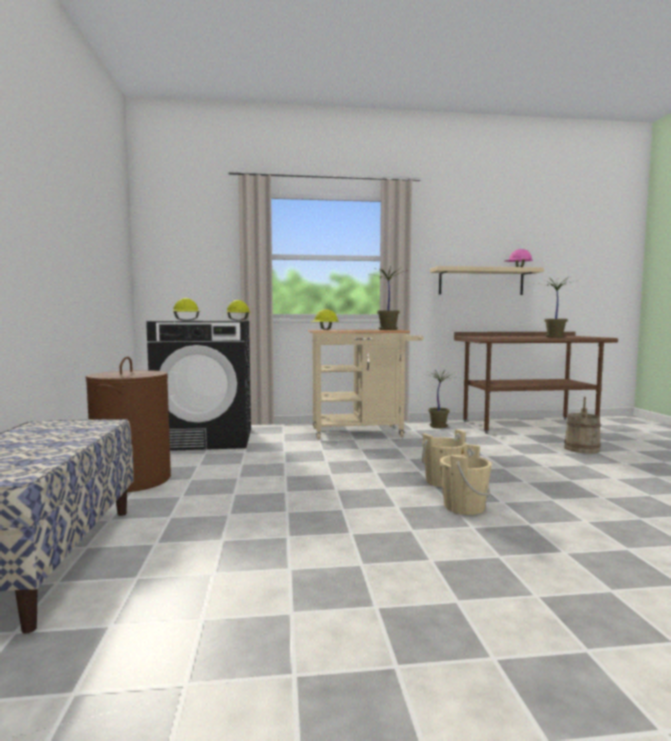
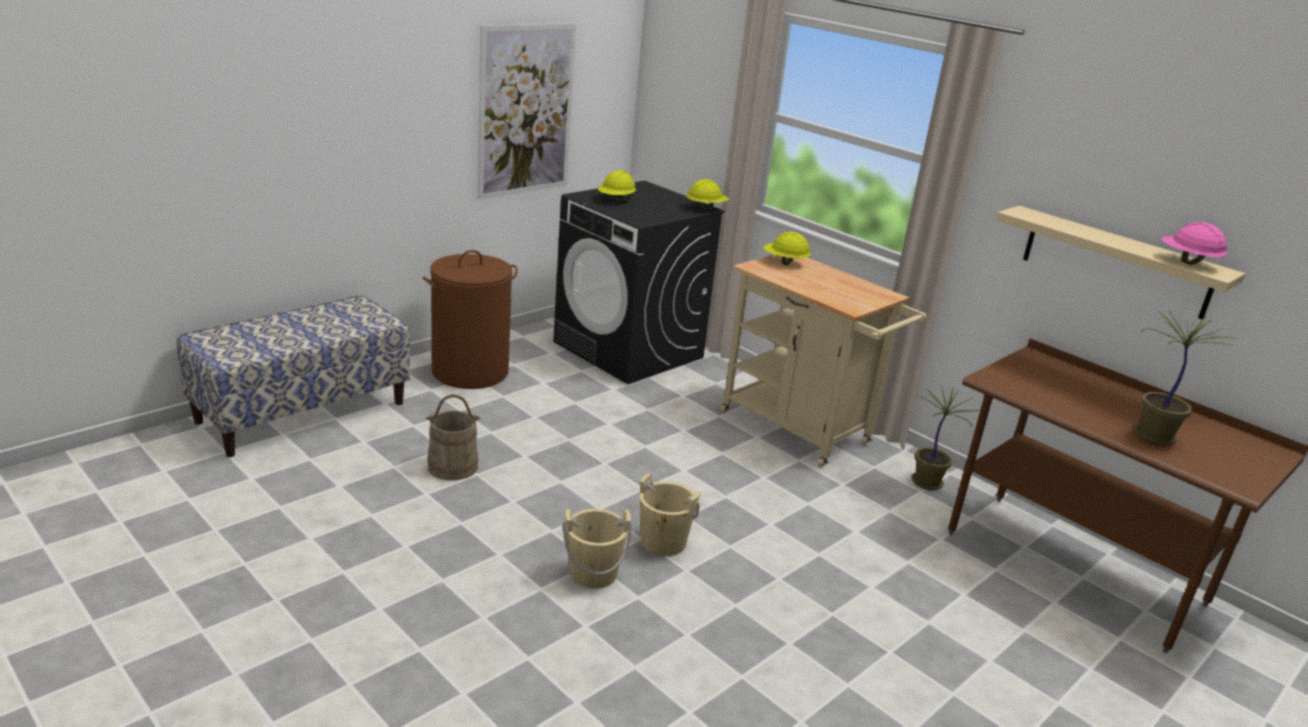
camera: 50 degrees right, 20 degrees up
(96, 258) = (526, 110): none -> picture
(387, 329) = (856, 298): potted plant -> none
(581, 449) = (986, 642): beige bucket -> beige bucket (453, 466)

